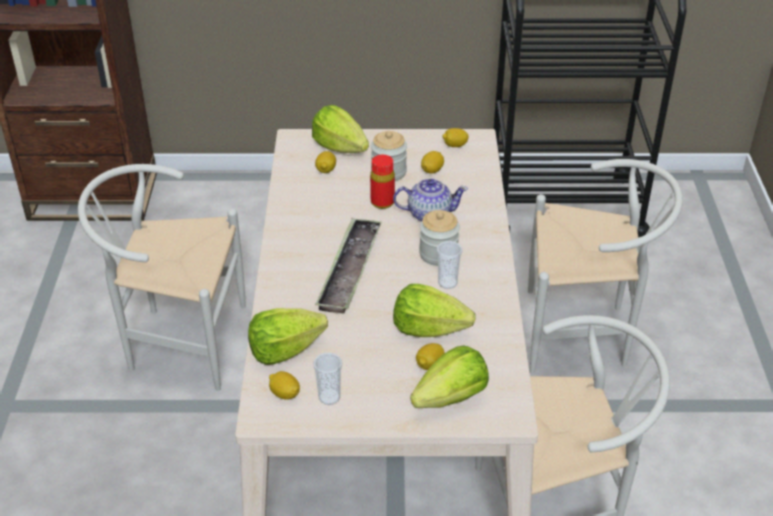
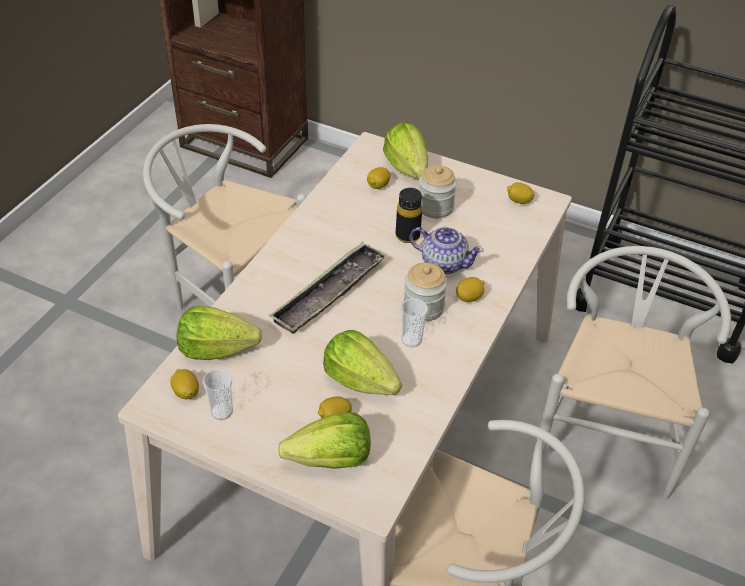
camera: 25 degrees right, 5 degrees up
(382, 202) = (407, 236): red bottle -> black bottle
(432, 170) = (478, 219): lemon -> lemon (469, 297)
(585, 333) = (606, 434): white chair -> white chair turned 105 degrees counterclockwise

